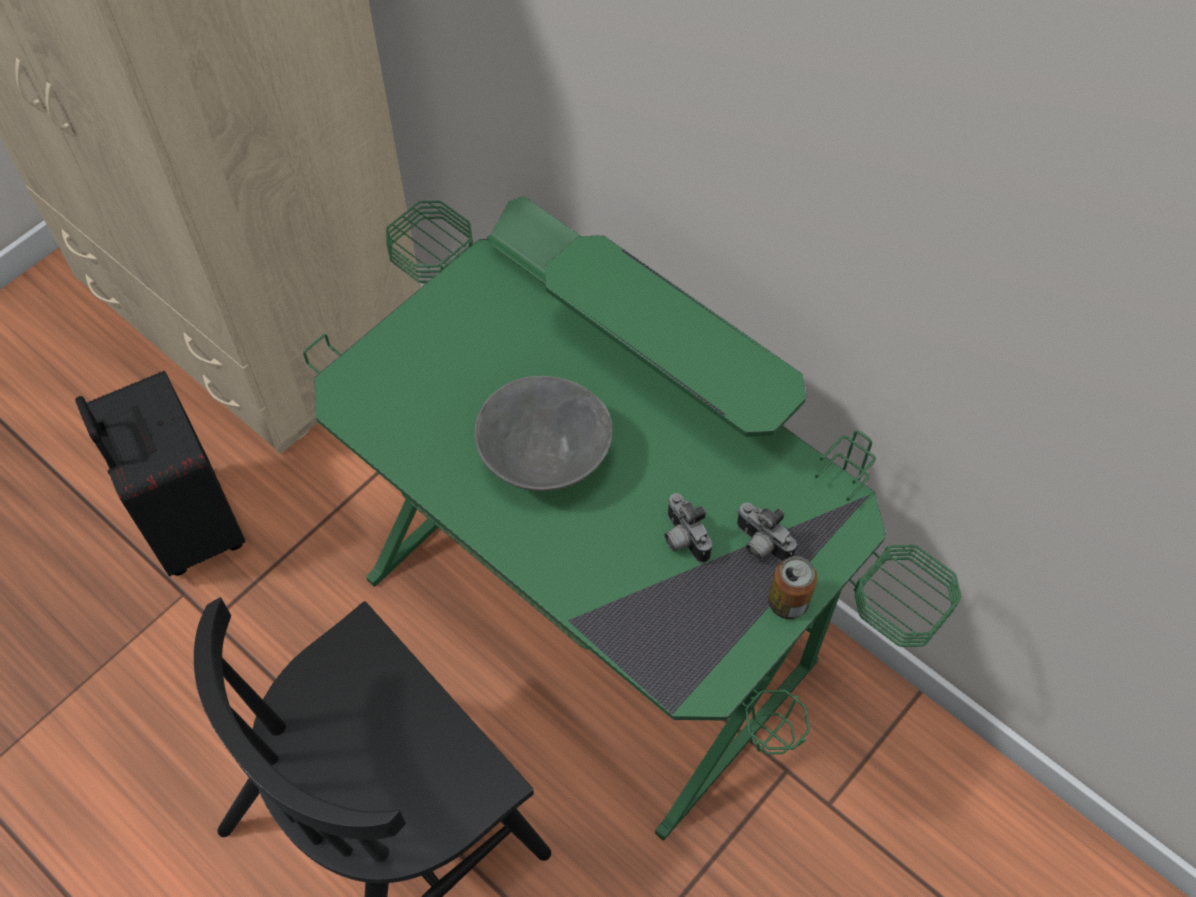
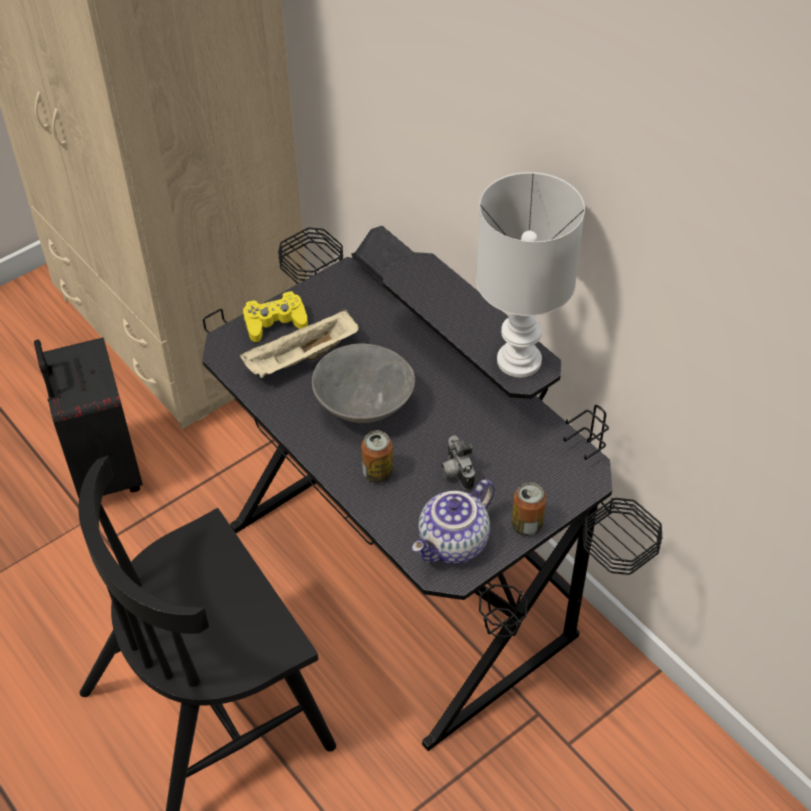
camera: 10 degrees right, 10 degrees down
(403, 348) = (275, 322): none -> yellow game controller
(448, 399) = (301, 359): none -> beige tray
(581, 554) = (377, 473): none -> can
(599, 611) = (408, 574): green desk -> black desk
(700, 644) = (454, 544): none -> teapot
(749, 381) = (520, 359): none -> white table lamp
(759, 545) = (513, 484): camera -> none

